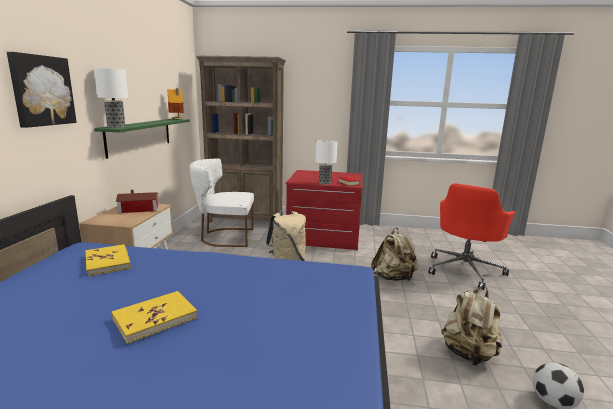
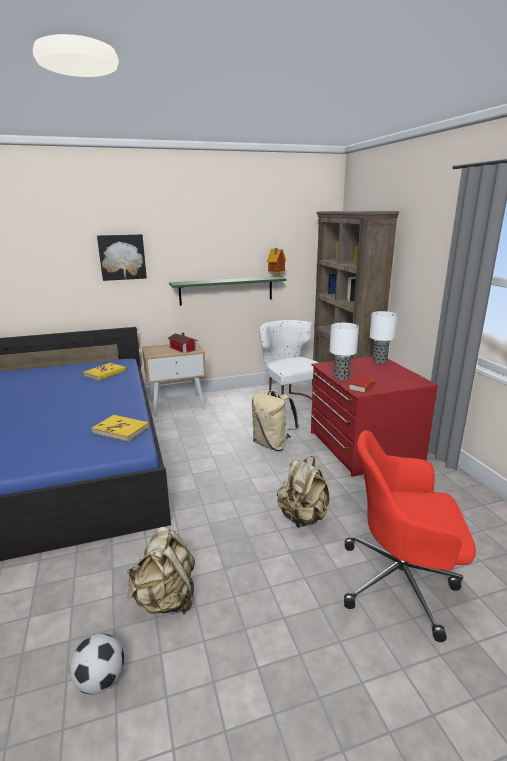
camera: 65 degrees right, 5 degrees up
(116, 126) = (183, 282): table lamp -> table lamp (379, 361)
(155, 318) = (36, 405): yellow book -> yellow book (121, 430)

